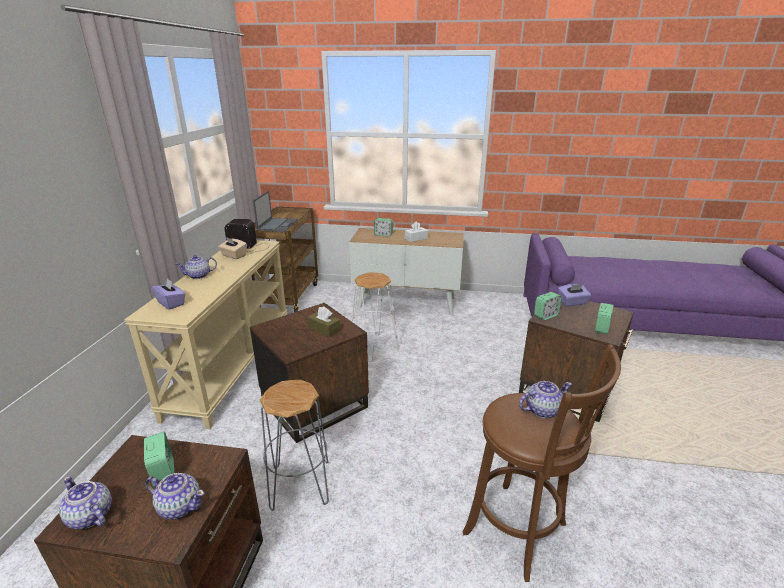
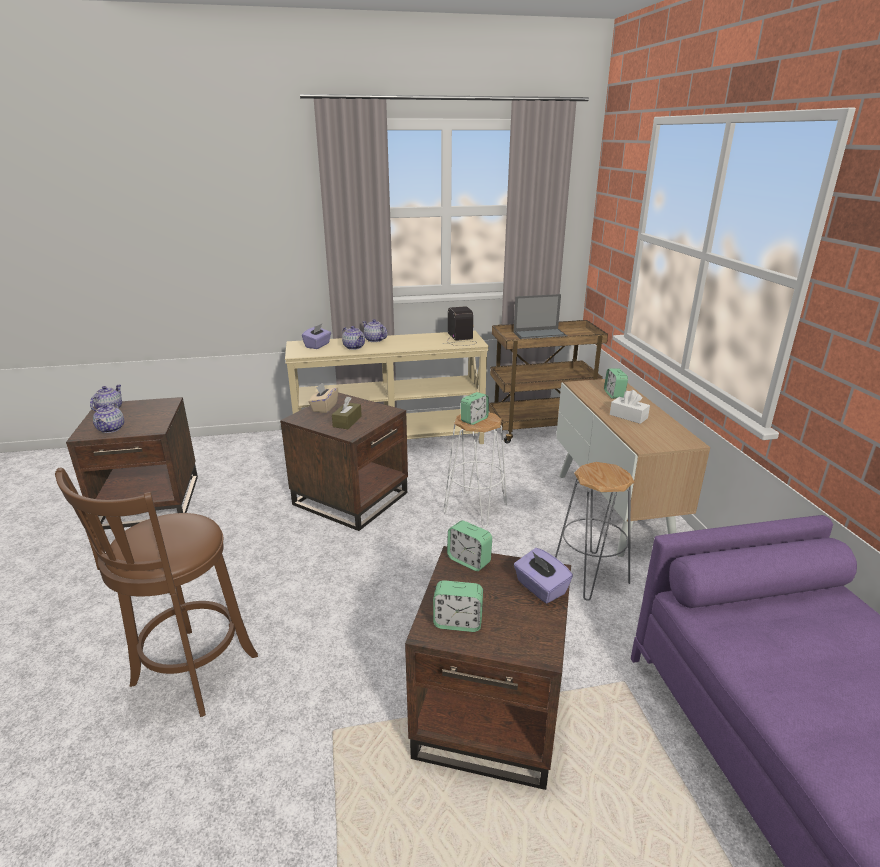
camera: 70 degrees right, 0 degrees up
(163, 472) = (143, 416): alarm clock -> alarm clock (474, 420)
(234, 256) = (430, 339): beige tissue box -> beige tissue box (324, 407)
(299, 485) = (241, 521): grey stool -> grey stool (589, 575)
(542, 410) = (176, 541): teapot -> teapot (354, 347)

